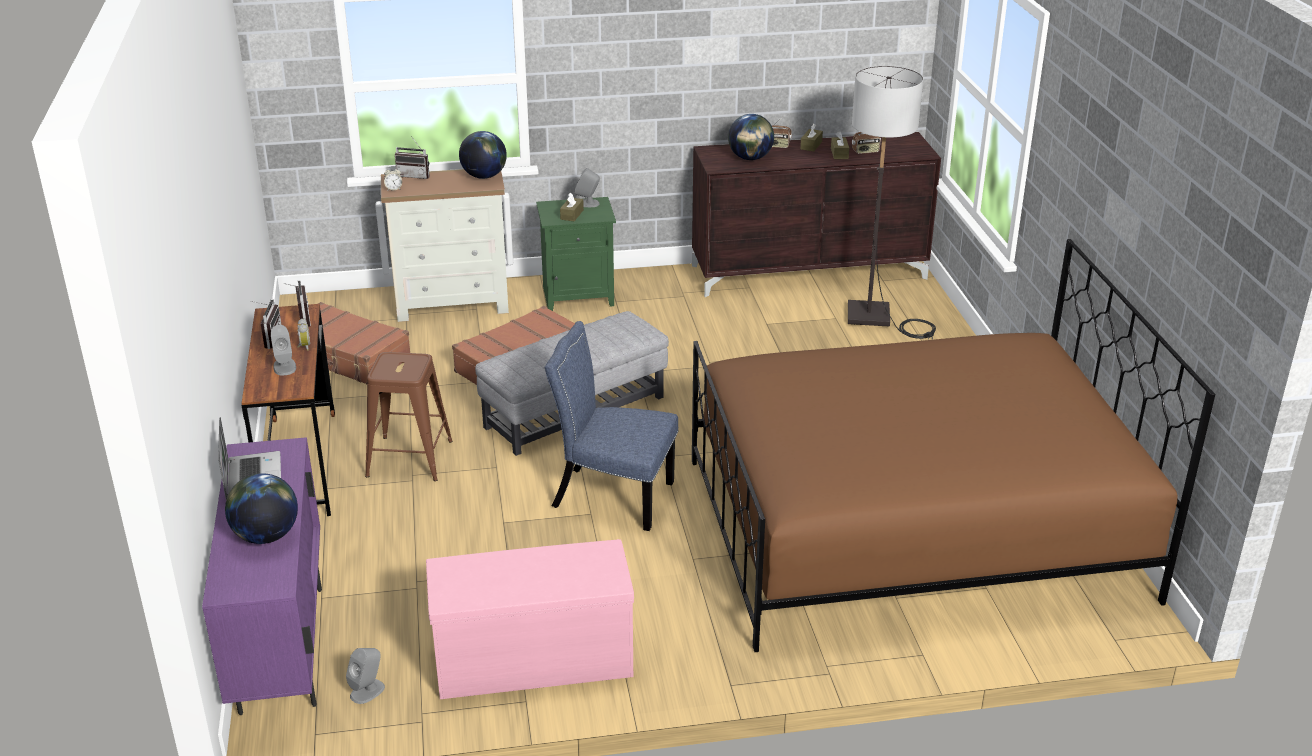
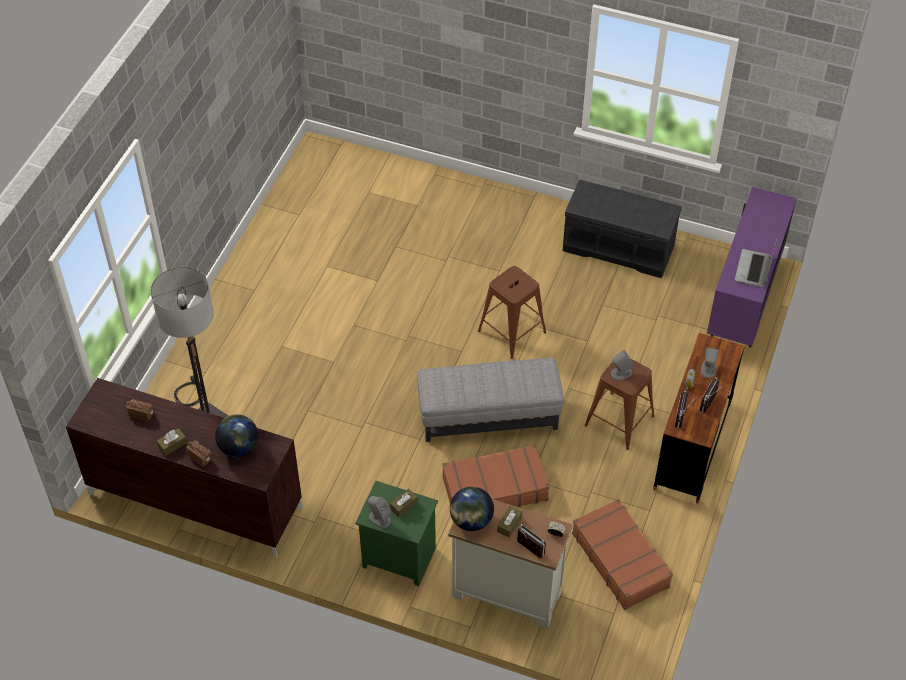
camera: 150 degrees left, 20 degrees up
(266, 536) = (756, 227): globe -> none
(367, 691) = (707, 264): grey speaker -> grey speaker (621, 373)
(531, 659) = (619, 247): pink bench -> grey bench
(615, 497) = (512, 332): blue chair -> brown stool
(839, 153) = (164, 421): brown tissue box -> brown tissue box (509, 524)
(913, 528) = (367, 239): brown bed -> none

